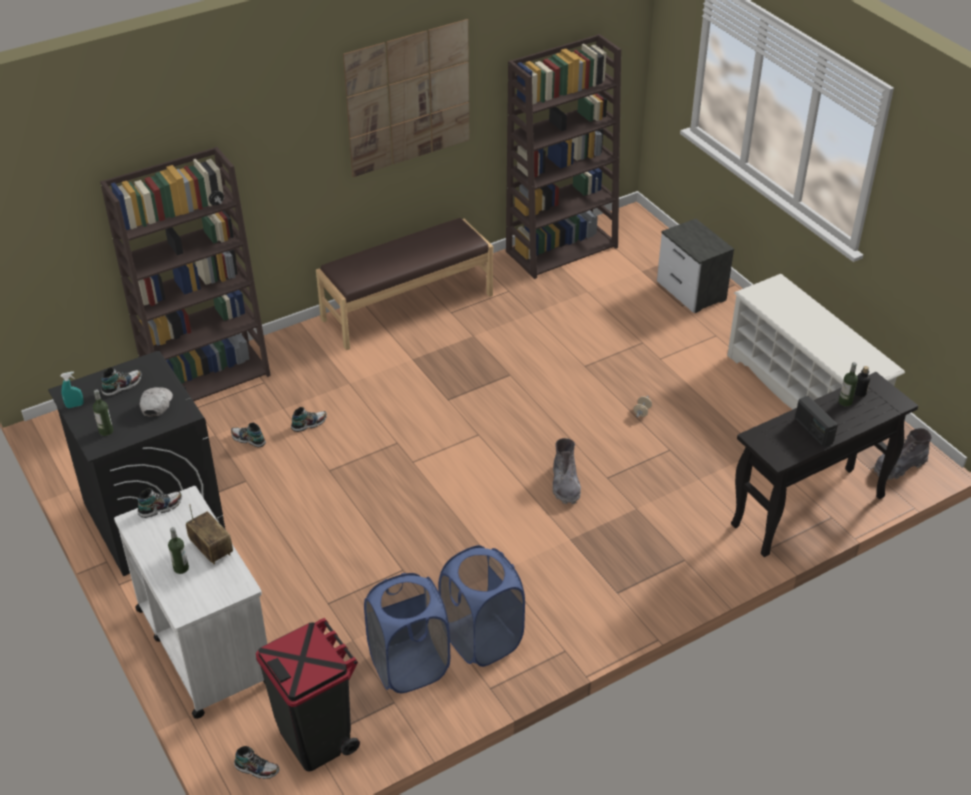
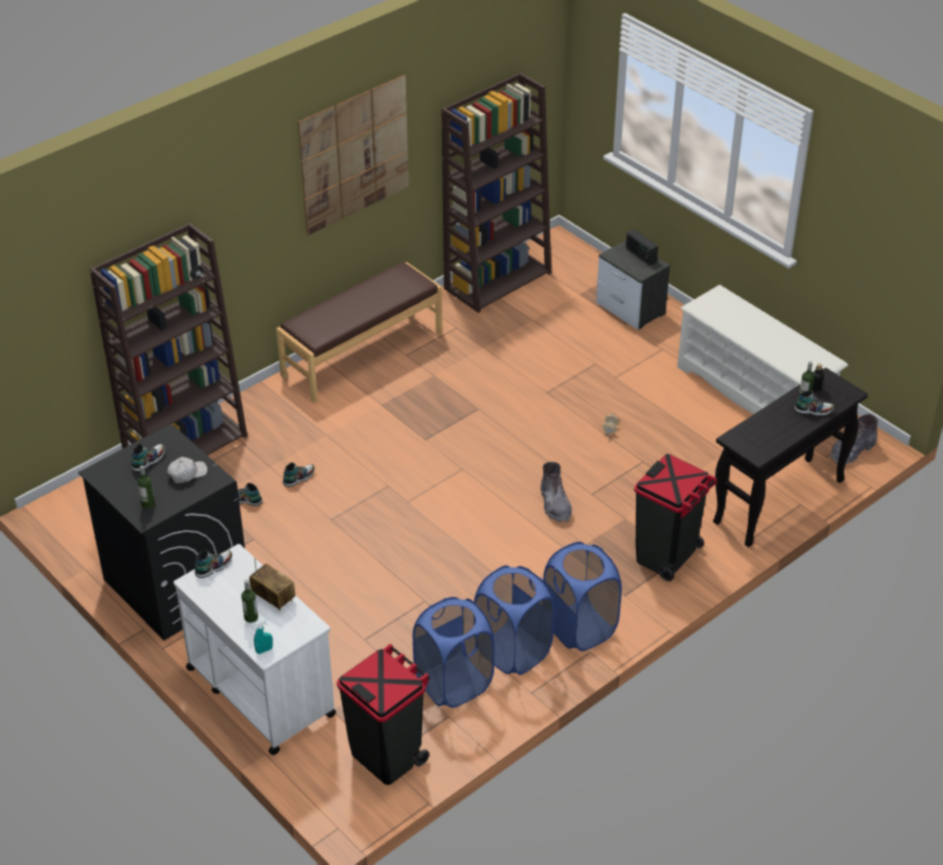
camera: 10 degrees left, 0 degrees up
(75, 405) = (109, 484): turquoise spray bottle -> turquoise spray bottle (264, 650)
(156, 404) = (187, 474): white cap -> white cap turned 60 degrees clockwise
(257, 769) = (341, 789): shoe -> shoe (813, 410)
(560, 622) = (579, 627): none -> blue laundry basket
(673, 555) = (667, 556): none -> black trash can
(813, 431) = (781, 427): radio -> radio (640, 255)

